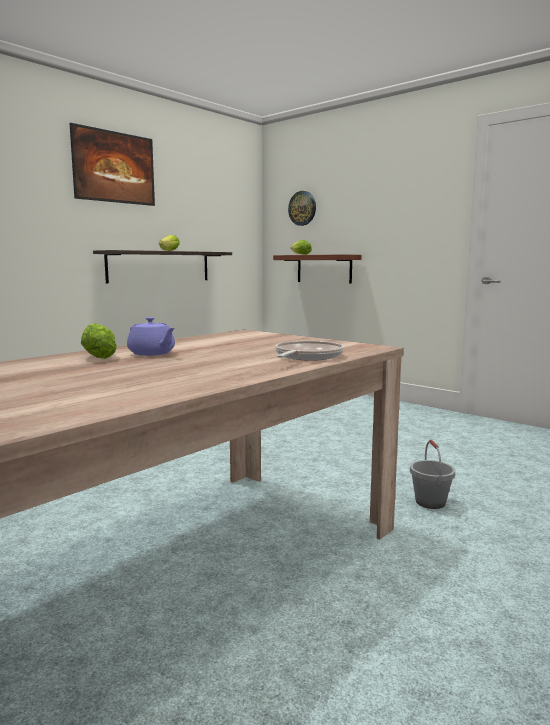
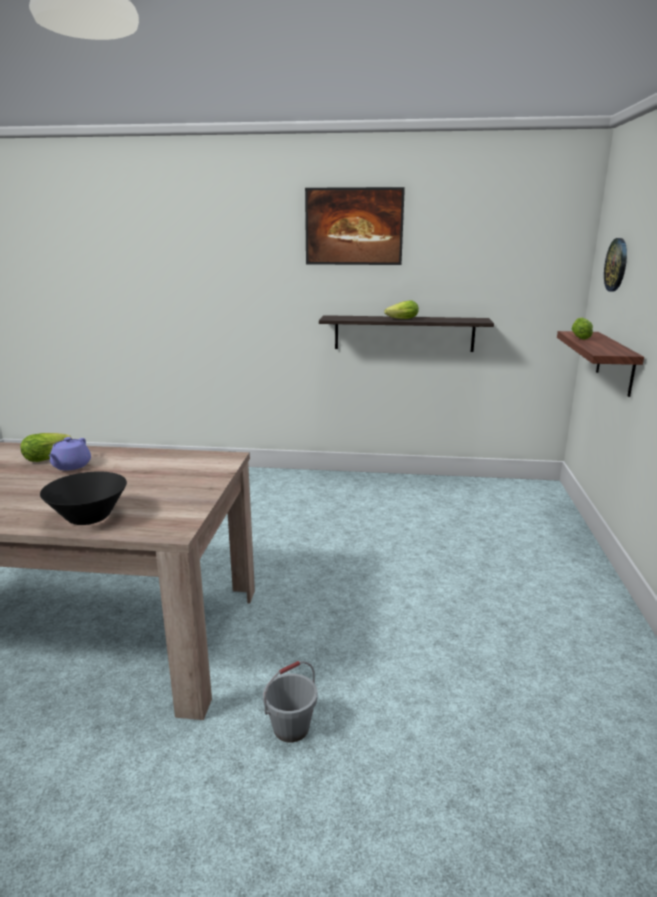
camera: 55 degrees right, 10 degrees up
(306, 357) = (88, 517): frying pan -> black bowl

